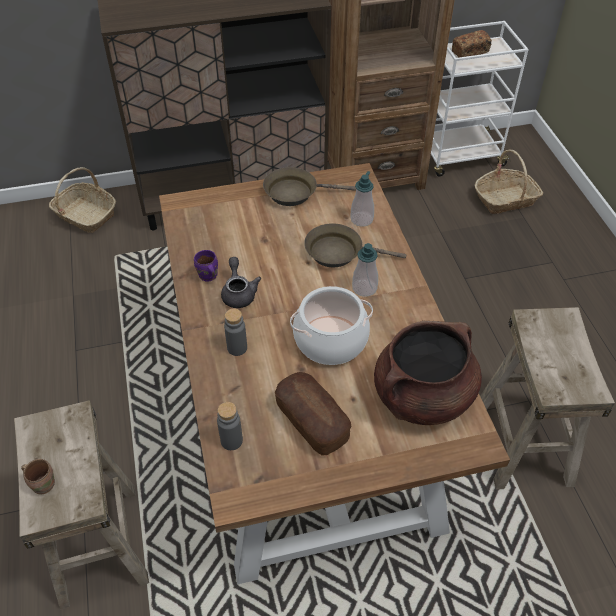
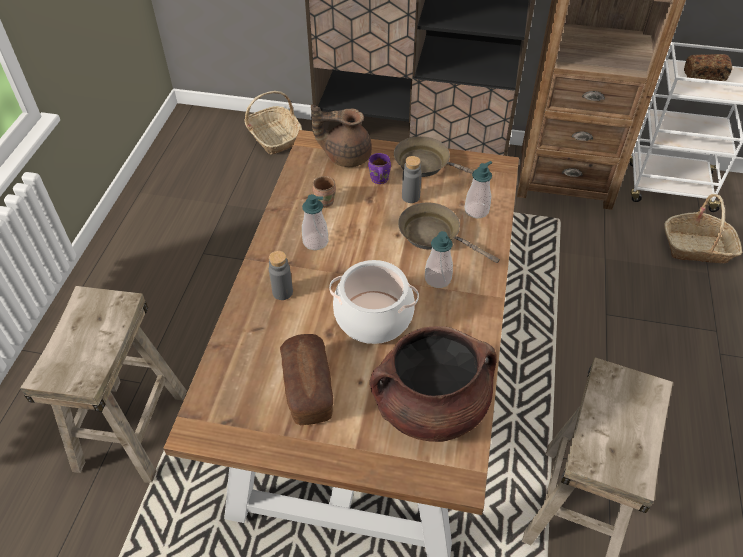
camera: 25 degrees right, 0 degrees up
(43, 483) = (65, 350): brown mug -> brown mug (324, 201)
(207, 277) = (296, 217): purple mug -> purple mug (378, 180)
(218, 207) = (345, 156): none -> brown teapot
(231, 440) = (225, 376): grey bottle -> grey bottle (410, 197)
(239, 293) = (315, 242): grey teapot -> soap dispenser

